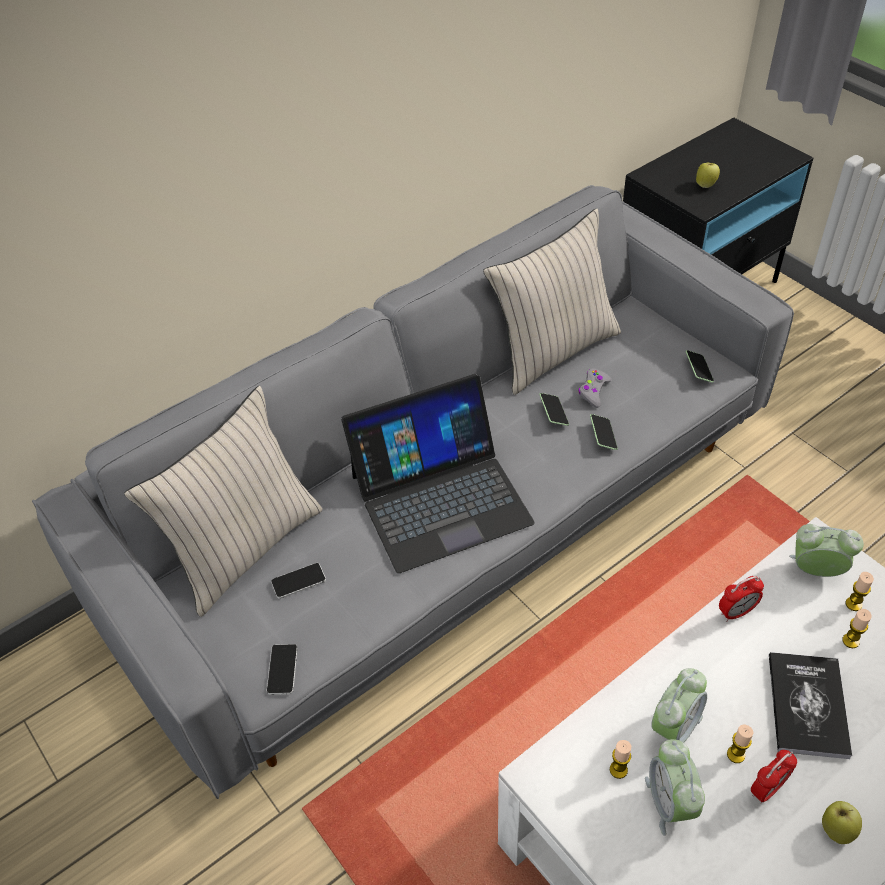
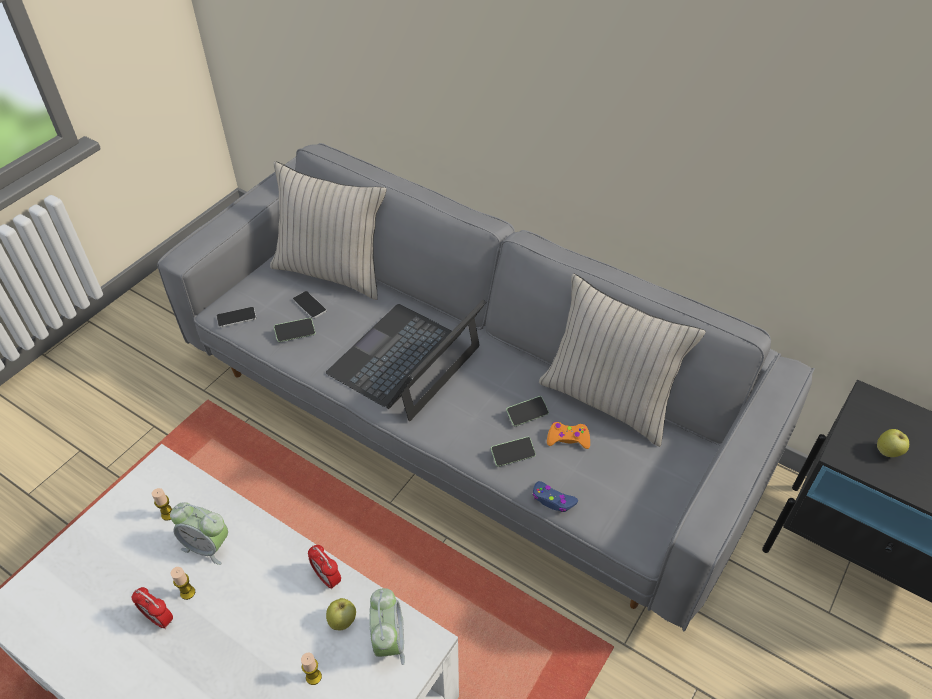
camera: 70 degrees right, 0 degrees up
(440, 498) = (406, 361): laptop -> laptop turned 75 degrees clockwise
(593, 391) = (568, 439): grey game controller -> orange game controller
(665, 420) = (553, 500): none -> blue game controller
(670, 802) = (143, 552): alarm clock -> none
(698, 371) = (634, 519): phone -> phone (295, 333)
(807, 705) = (240, 644): book -> none
(836, 829) = (126, 674): apple -> apple (343, 621)
(853, 604) = (356, 677): candle -> none

